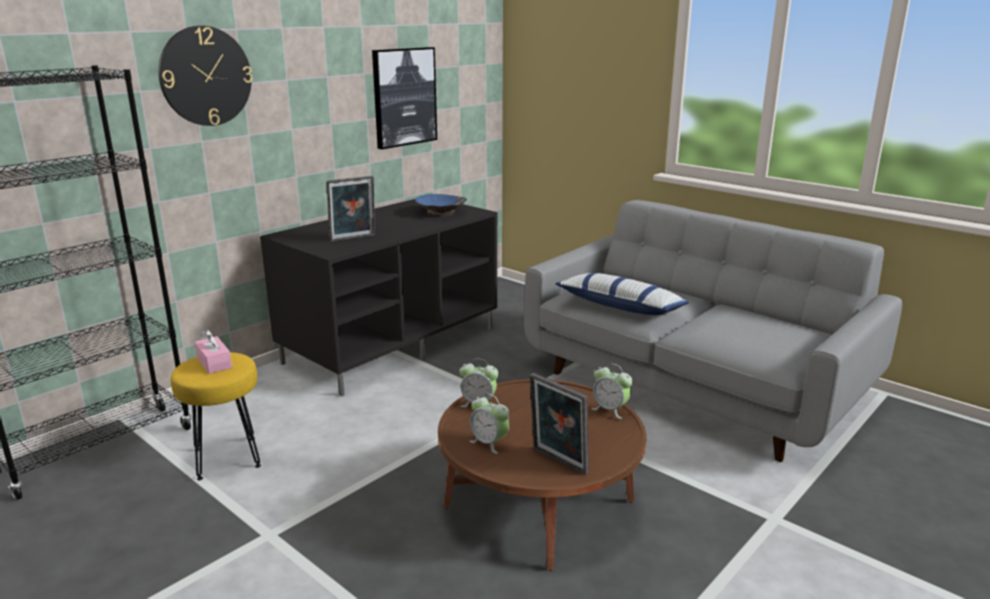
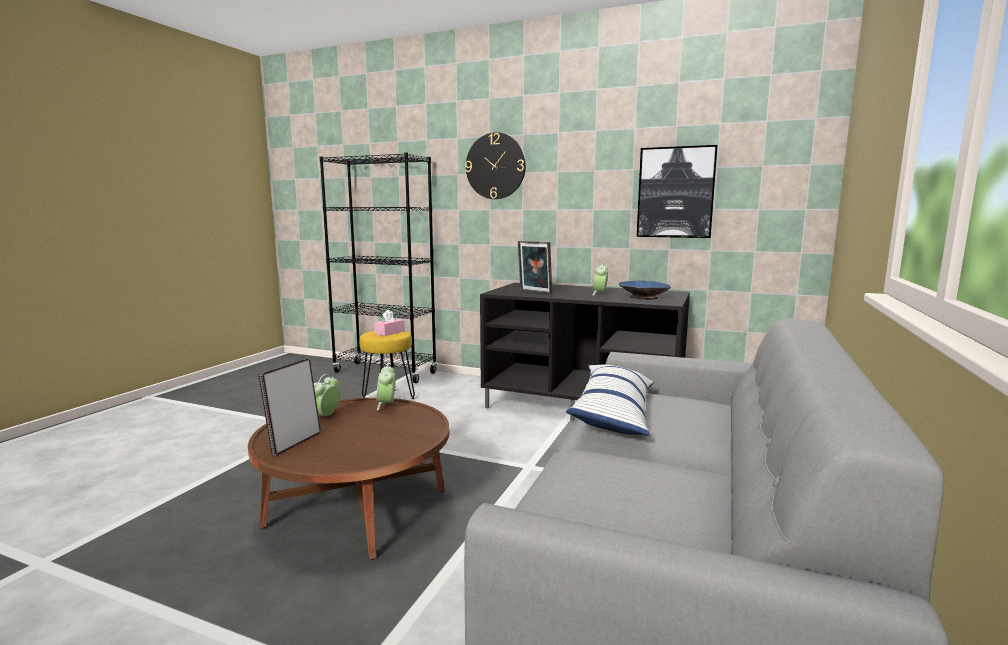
camera: 70 degrees right, 10 degrees down
(610, 409) = (395, 452): alarm clock -> alarm clock (600, 294)

